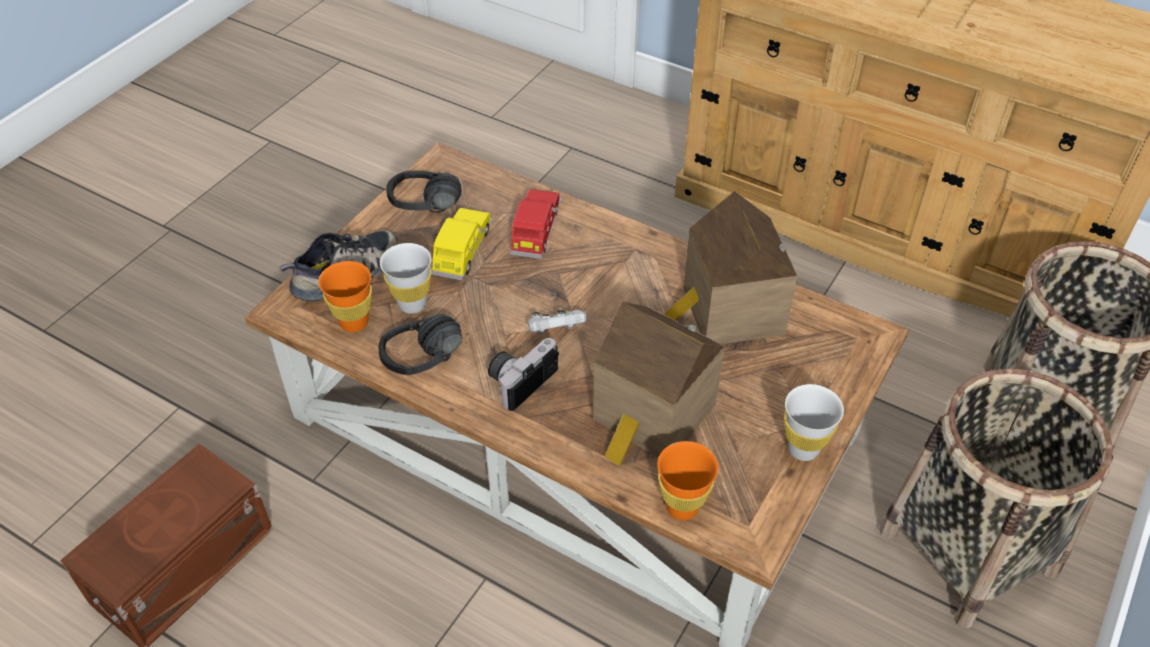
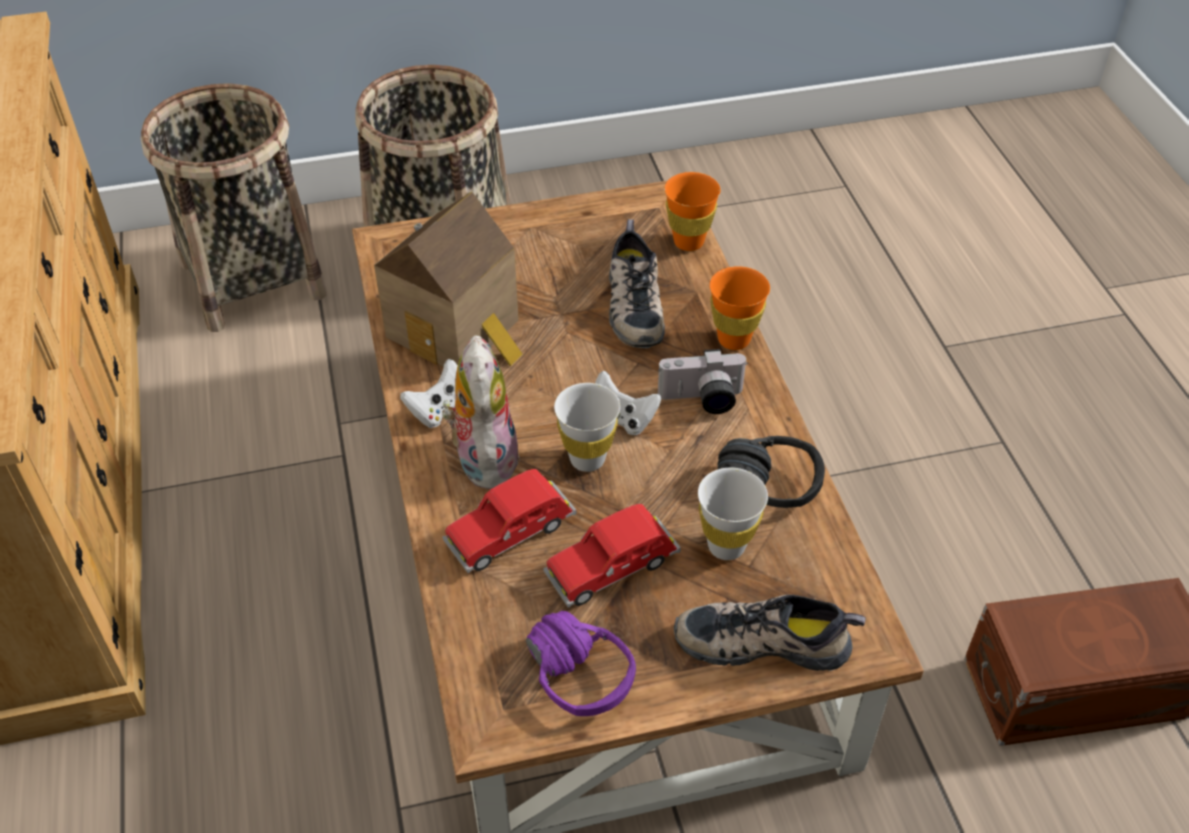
camera: 135 degrees left, 0 degrees up
(354, 322) = (805, 569): orange cup -> orange cup (734, 339)
(424, 210) = (593, 664): black headphones -> purple headphones
(462, 253) = (612, 568): yellow toy car -> red toy car
(602, 256) = (483, 458): none -> plush toy
(652, 416) = (632, 303): toy house -> shoe
(664, 262) = (440, 409): none -> white game controller
(803, 449) = (557, 217): white cup -> white cup (587, 459)

